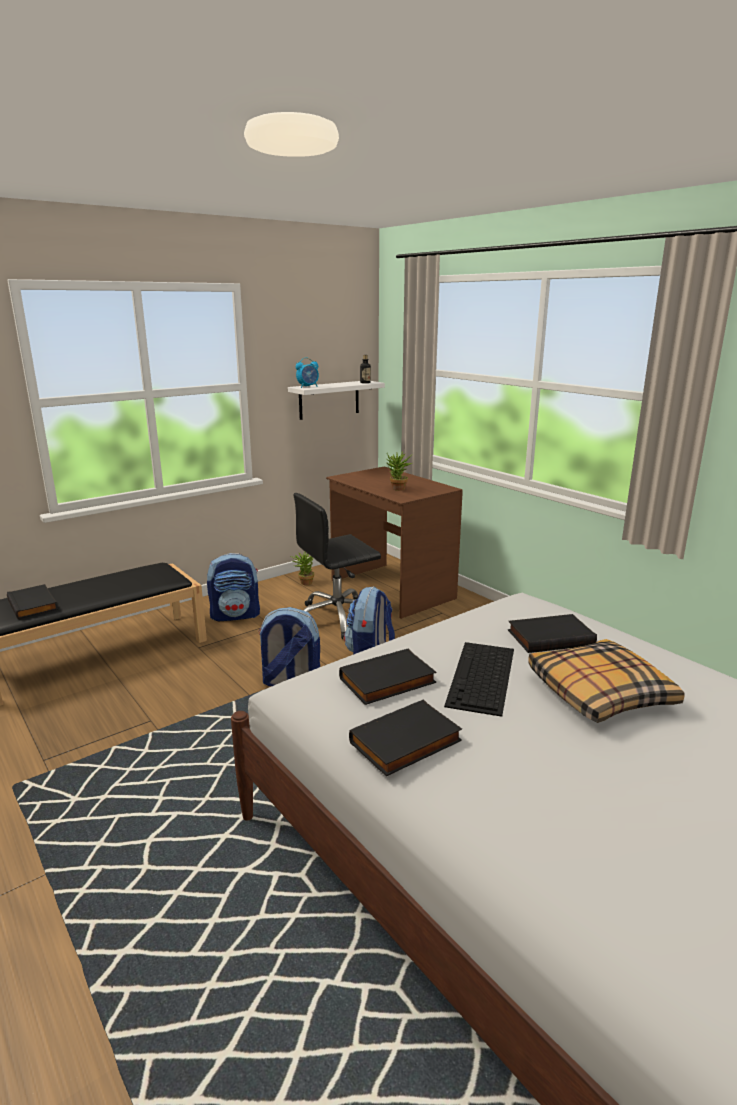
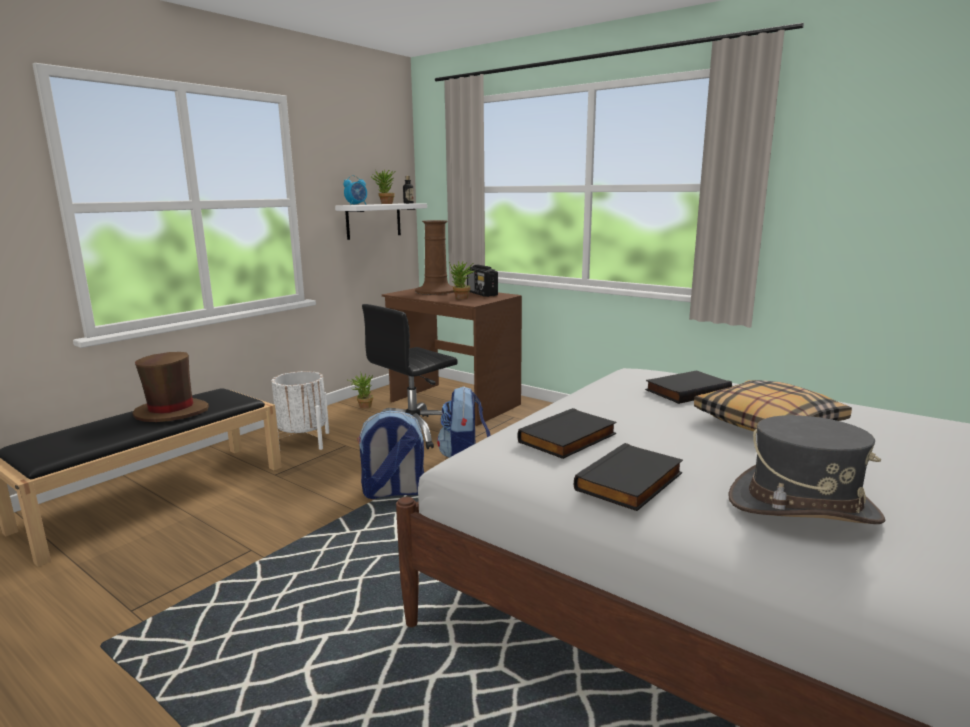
camera: 15 degrees left, 5 degrees down
(34, 604) = (82, 438): black book -> none
(111, 586) = (171, 412): none -> brown hat
(236, 615) = (303, 441): backpack -> white planter
(340, 383) = (384, 203): none -> potted plant
(380, 476) = (435, 291): none -> brown vase
(423, 484) = (482, 294): none -> radio
(482, 677) = (654, 425): keyboard -> none
(545, 802) = (802, 507): none -> grey hat

